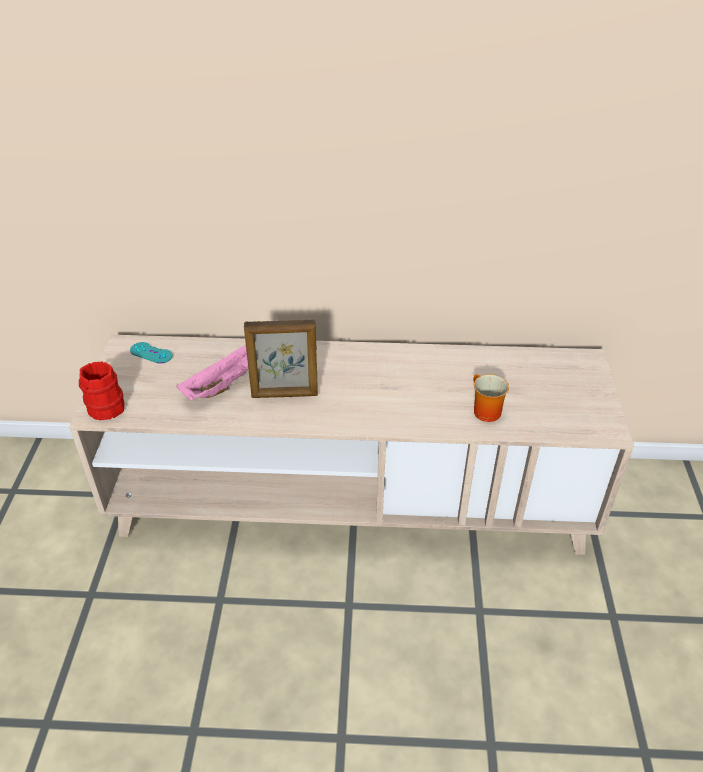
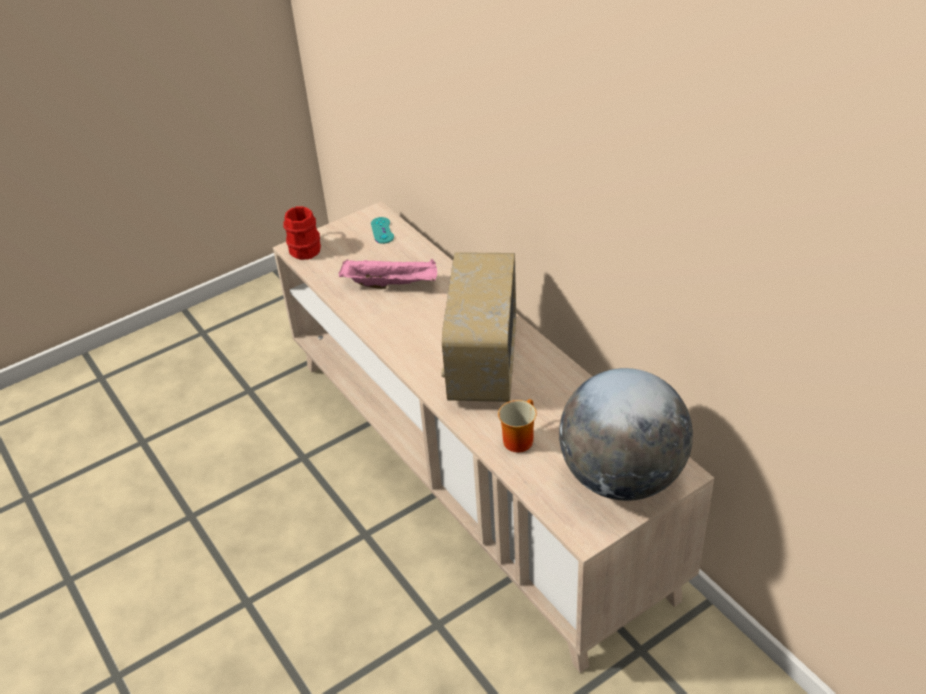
camera: 55 degrees right, 0 degrees up
(285, 395) = (410, 319): picture frame -> none
(382, 386) = (481, 363): none -> radio
(569, 385) = (621, 477): none -> globe

